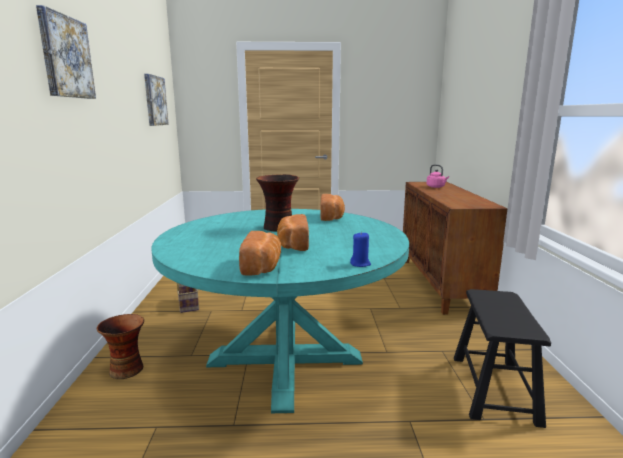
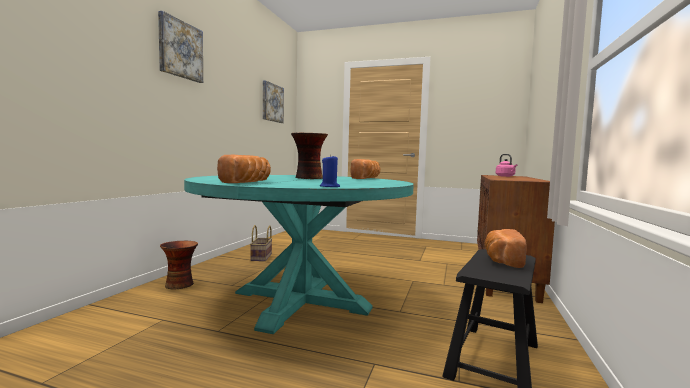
camera: 20 degrees right, 10 degrees down
(292, 245) = (298, 181): bread -> bread (502, 260)

